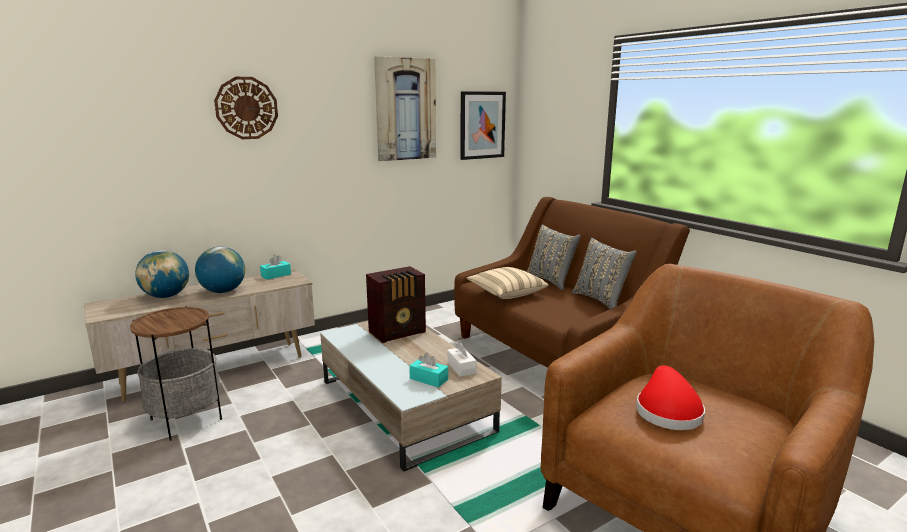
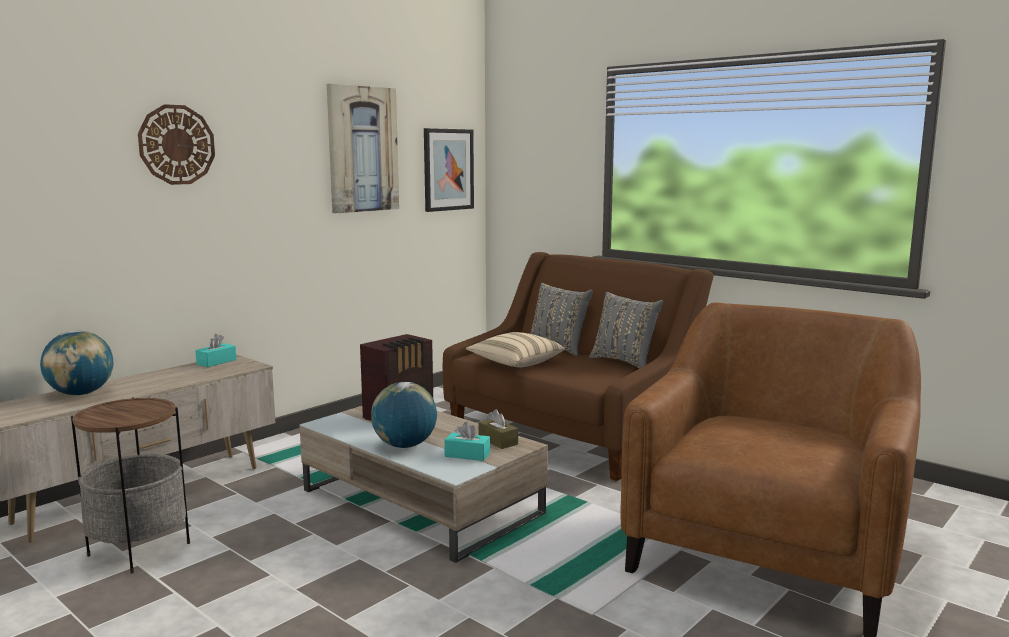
camera: 15 degrees left, 5 degrees down
(223, 291) = (158, 383): globe -> globe (404, 445)
(461, 368) = (498, 441): white tissue box -> brown tissue box
(667, 411) = (747, 440): red hat -> none

